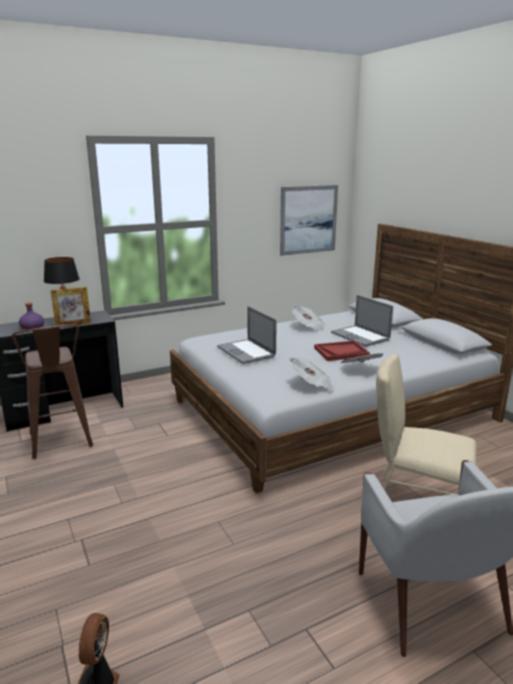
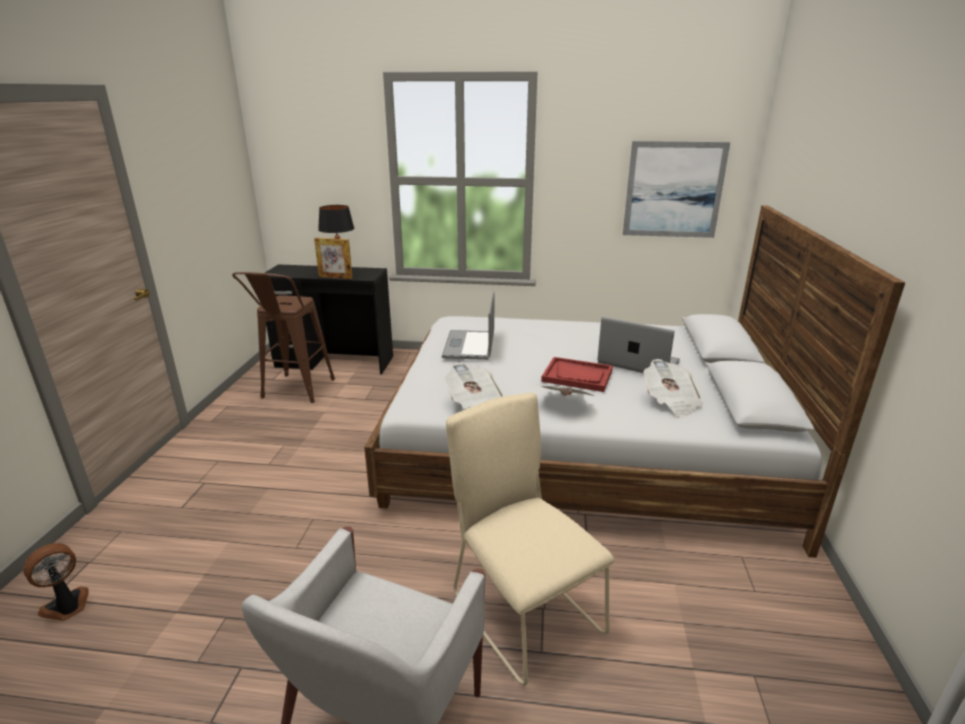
camera: 35 degrees right, 5 degrees up
(32, 327) = (303, 273): purple bottle -> none
(308, 327) = (592, 335): newspaper -> newspaper (670, 402)
(360, 336) = (638, 362): laptop -> laptop turned 120 degrees clockwise

